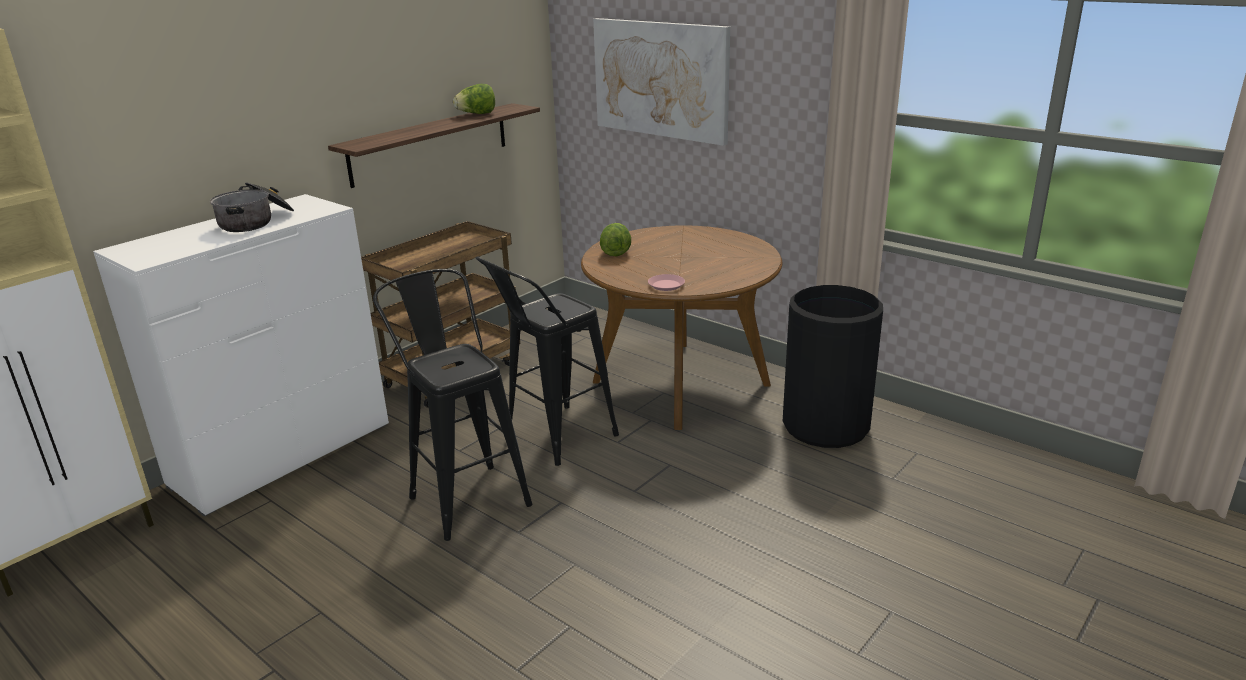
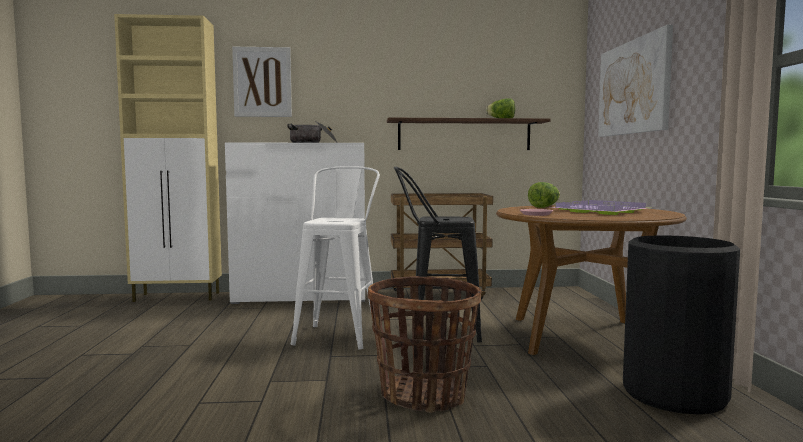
camera: 45 degrees right, 20 degrees down
(108, 124) = (262, 82): none -> picture
(465, 495) = (340, 334): black stool -> white stool
(683, 530) = (424, 395): none -> basket
(689, 251) = (600, 211): none -> purple tray

